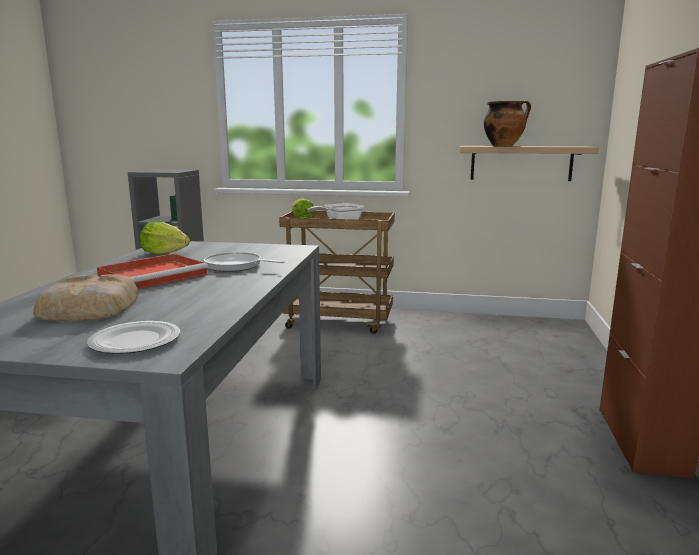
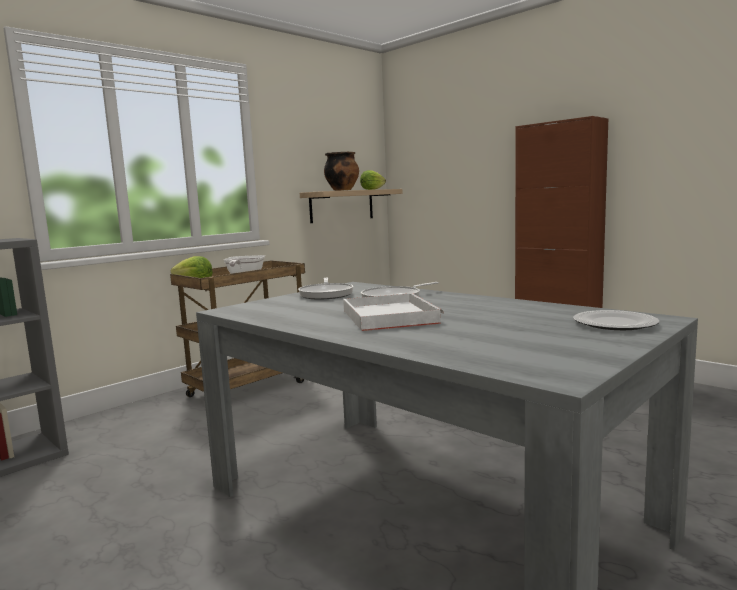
camera: 55 degrees left, 5 degrees down
(88, 308) = (492, 333): bread -> none
(155, 275) = (388, 316): red tray -> white tray
(164, 253) = (281, 312): lettuce -> lettuce (372, 189)
(246, 249) = (326, 294): none -> frying pan

